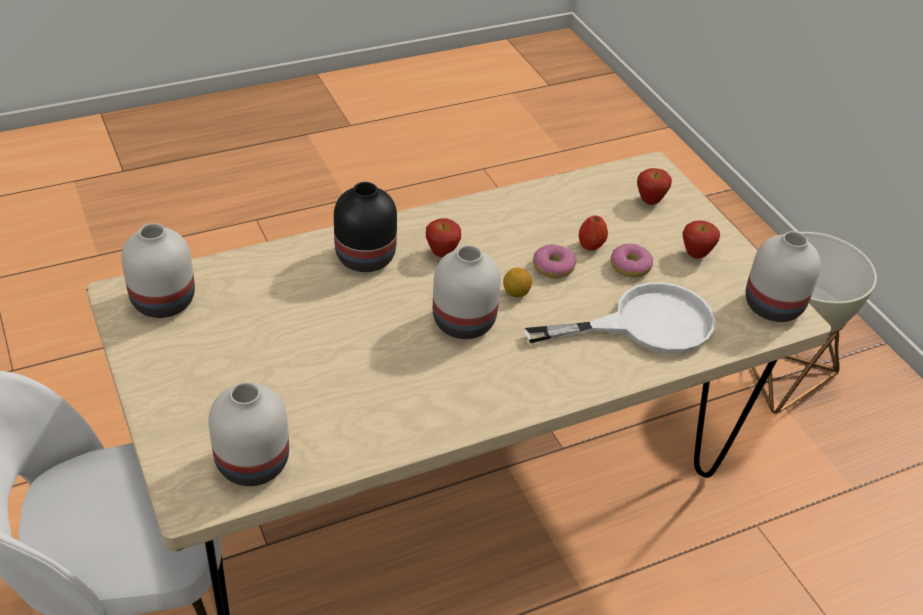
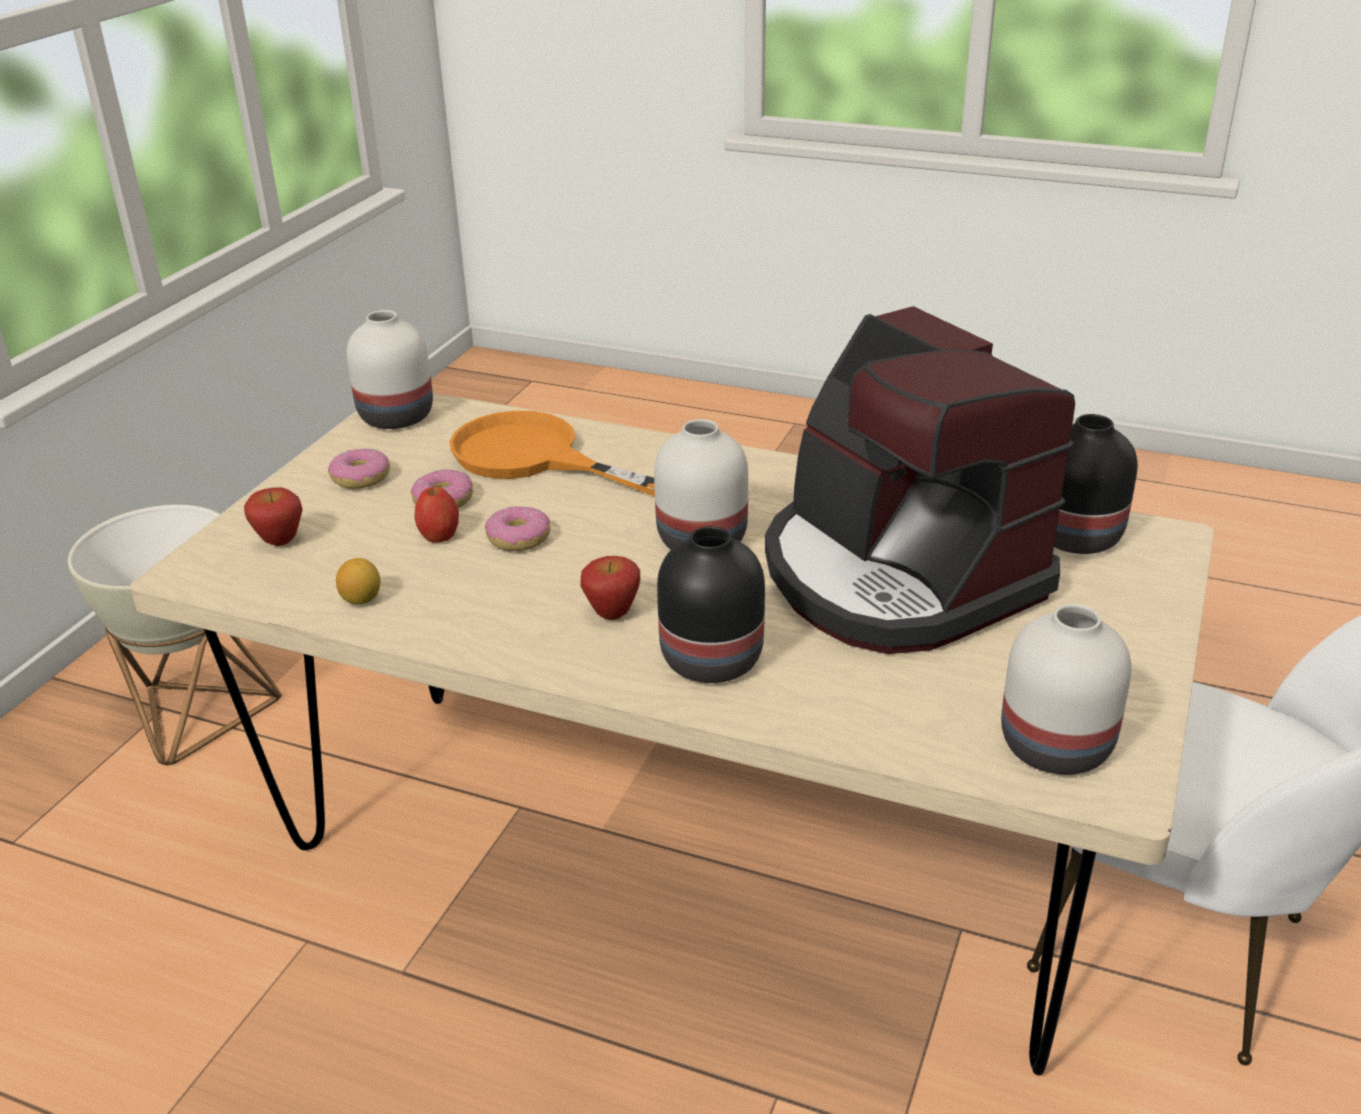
camera: 130 degrees left, 10 degrees down
(254, 462) = (1073, 537): white vase -> black vase
(332, 361) = (897, 575): none -> coffee machine
(516, 293) = (602, 537): lemon -> lemon (361, 599)
(644, 324) = (533, 457): white frying pan -> orange frying pan
(696, 255) = (361, 478): apple -> donut

